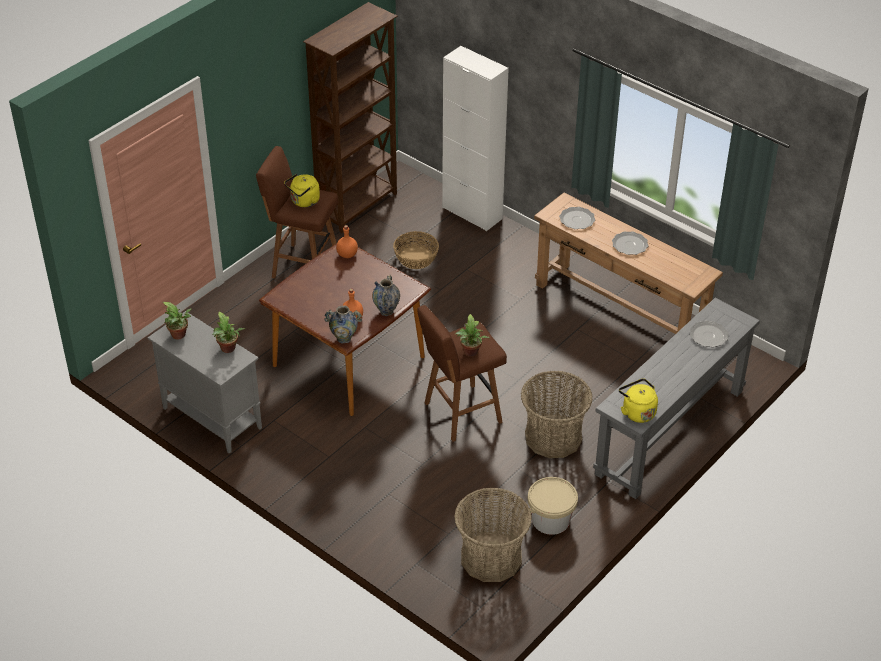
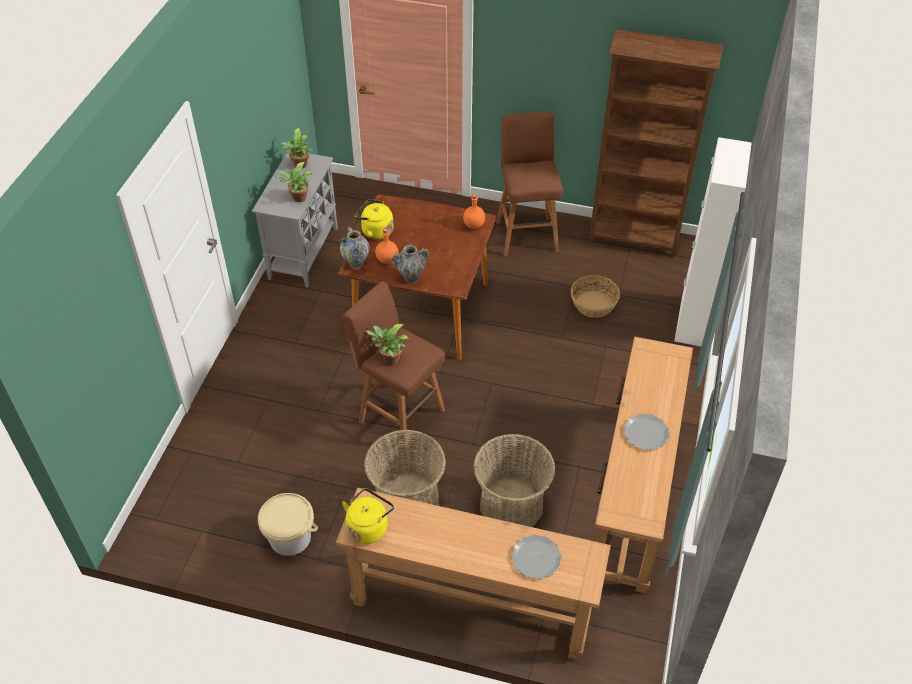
camera: 65 degrees right, 5 degrees up
(304, 202) = (530, 172): yellow kettle -> yellow kettle (375, 231)
(491, 558) = (220, 506): basket -> basket (511, 505)
(576, 220) = (654, 373): plate -> none
(669, 432) = (471, 605): grey console table -> brown console table

